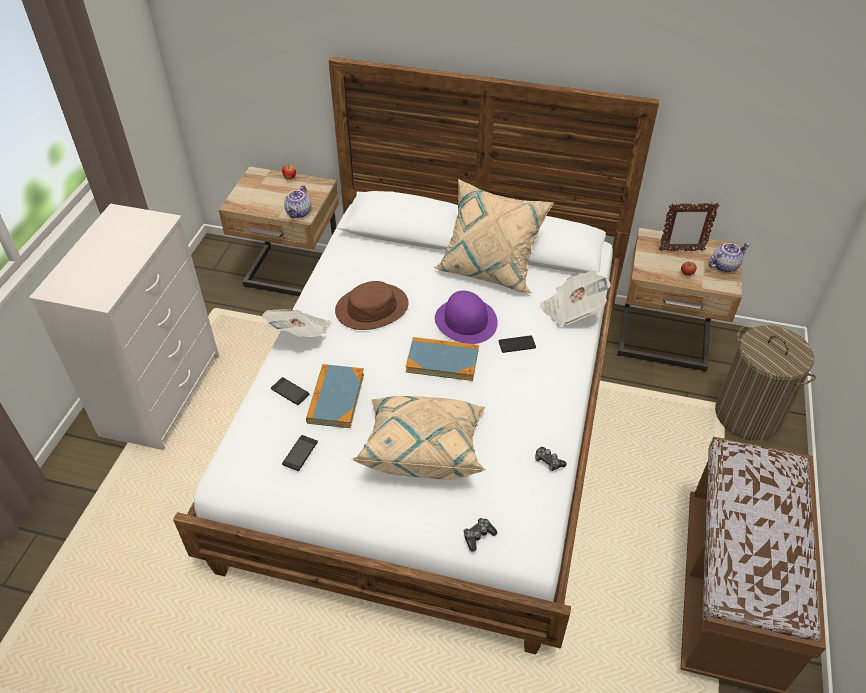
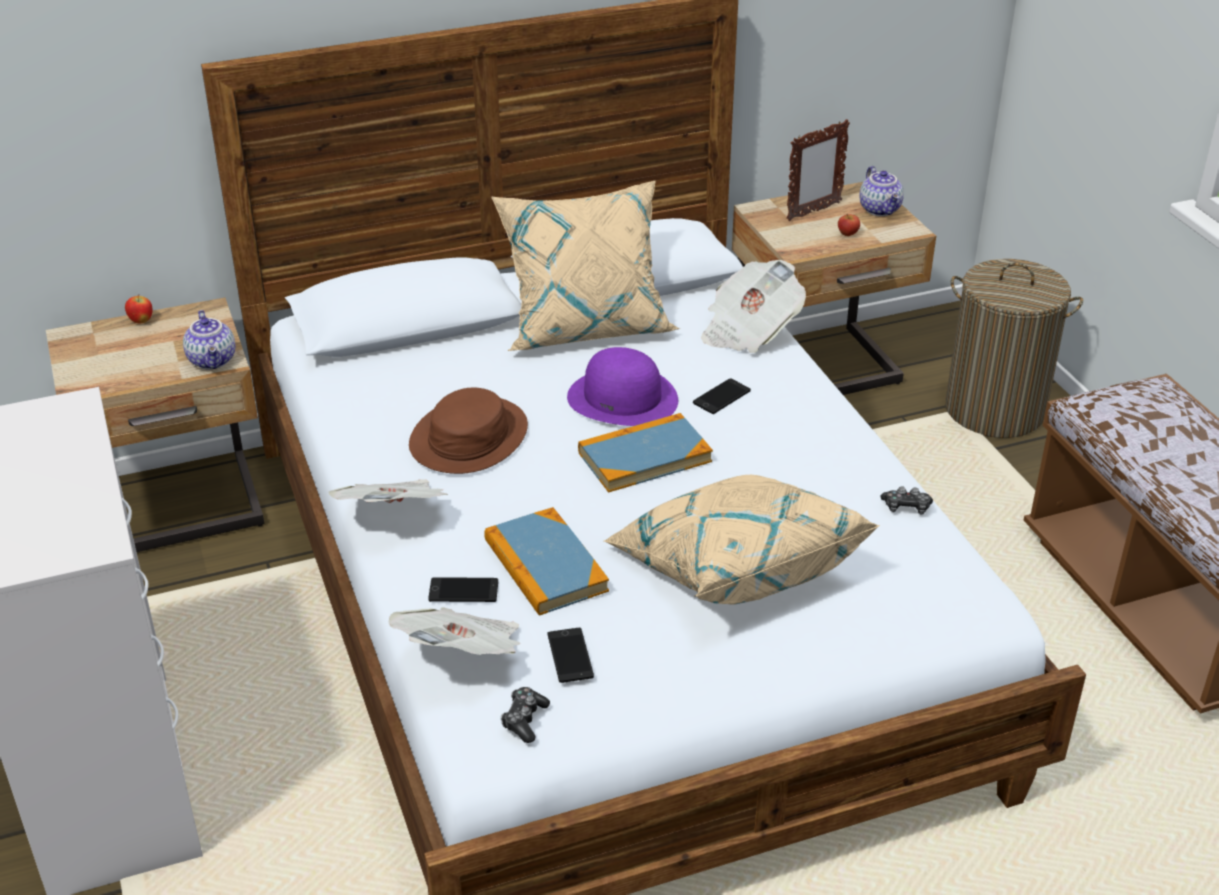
camera: 35 degrees left, 10 degrees down
(256, 426) = (463, 656): none -> newspaper
(478, 536) = (915, 629): game controller -> game controller (524, 720)
(724, 265) = (881, 209): teapot -> teapot turned 135 degrees clockwise

